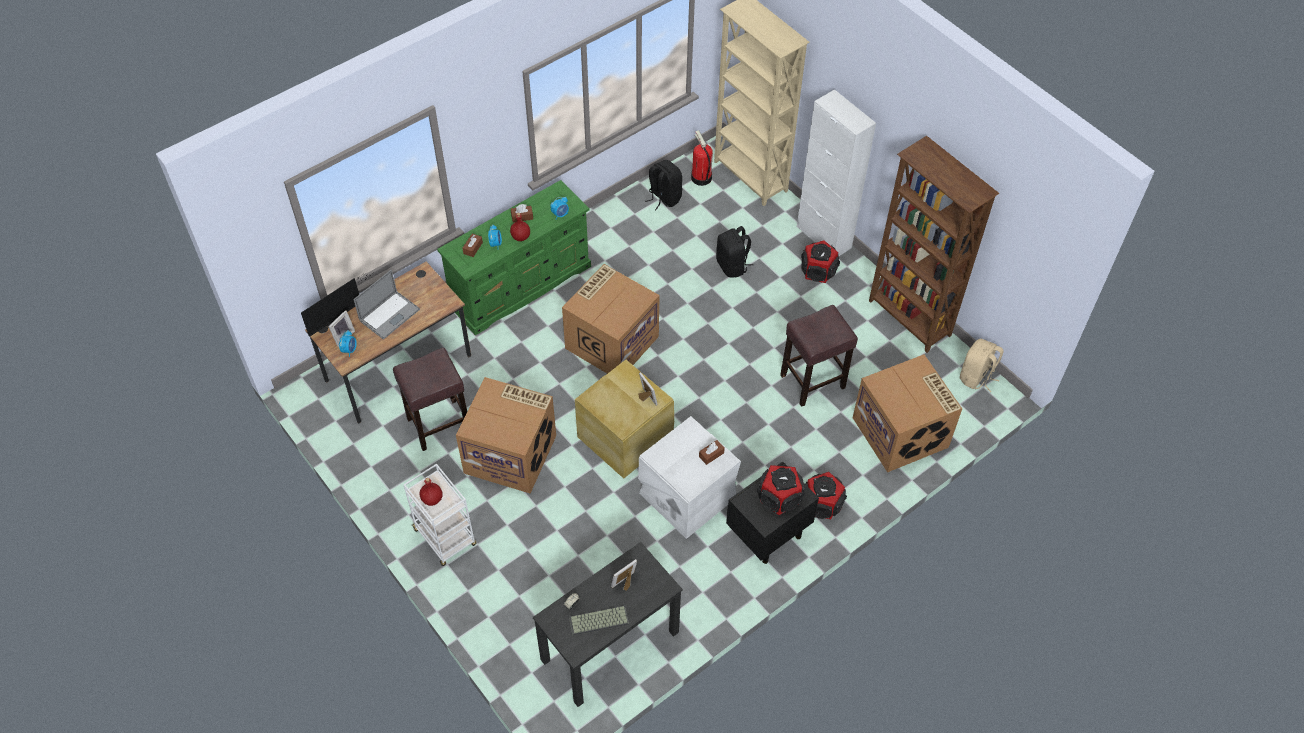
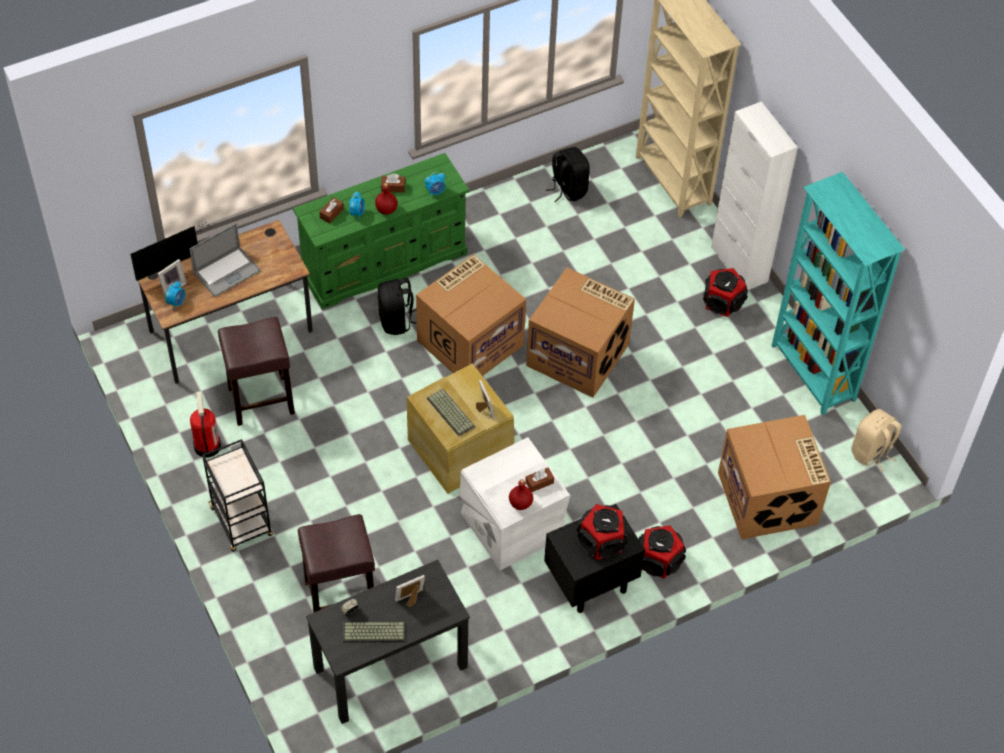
camera: 10 degrees right, 0 degrees up
(432, 499) = (230, 476): red bottle -> red bottle (521, 503)
(445, 538) = (242, 522): white cart -> black cart
(512, 453) = (332, 445): cardboard box -> cardboard box (579, 354)
(616, 406) = (449, 412): none -> keyboard
(701, 178) = (616, 173): fire extinguisher -> fire extinguisher (207, 446)
(732, 266) = (626, 280): black backpack -> black backpack (396, 321)
(813, 381) = (684, 424): brown stool -> brown stool (341, 596)
(909, 319) = (812, 374): brown bookcase -> turquoise bookcase

